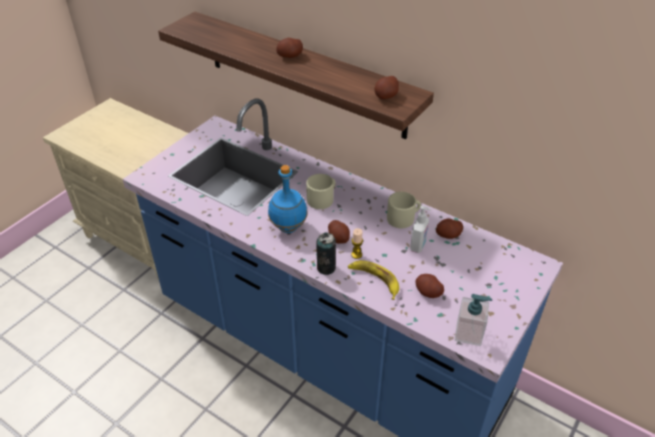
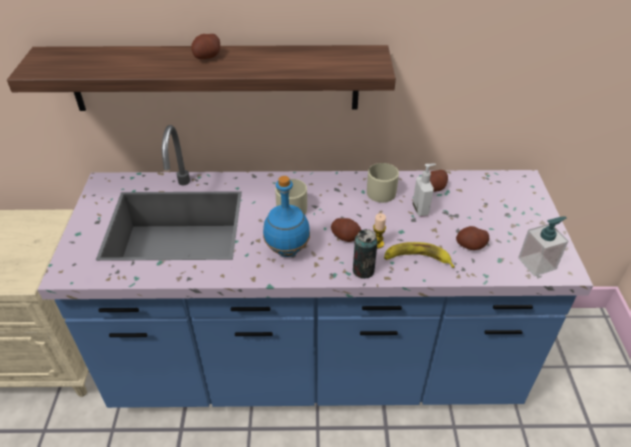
camera: 35 degrees left, 0 degrees up
(386, 96) = (351, 62): potato -> none

